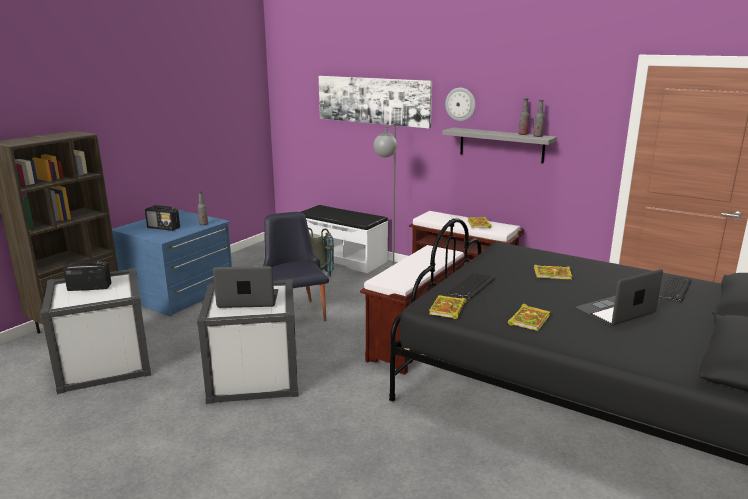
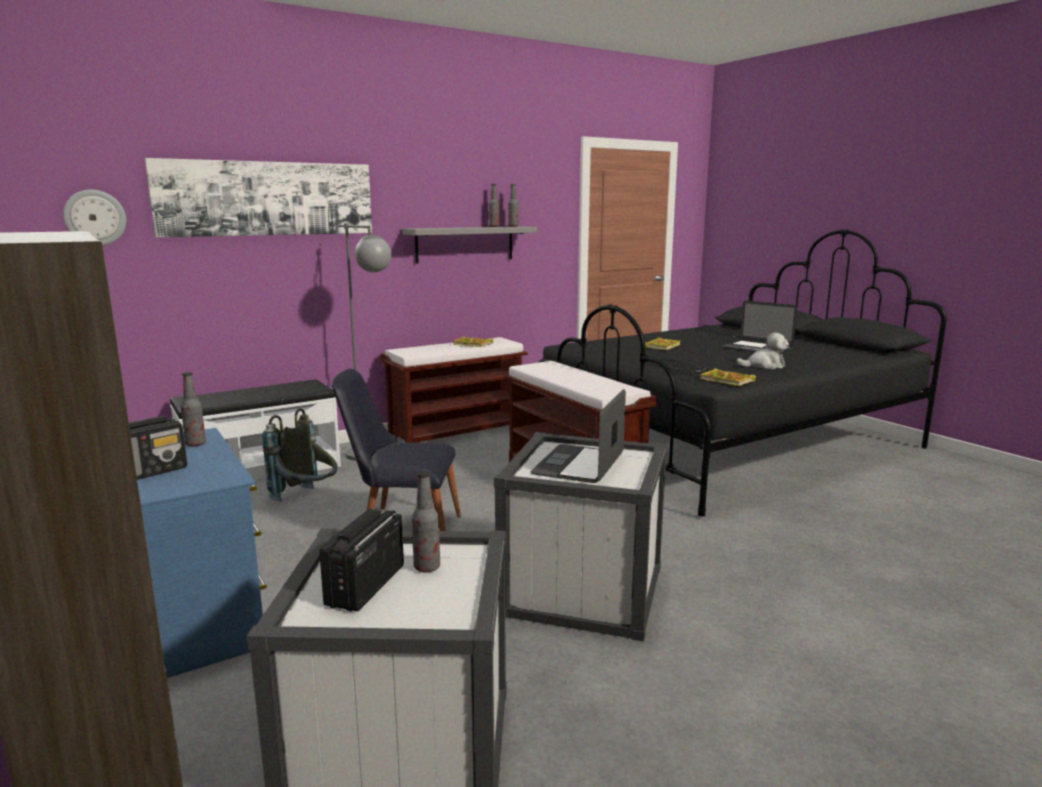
camera: 65 degrees left, 5 degrees down
(106, 293) = (427, 567): none -> bottle
(460, 104) = (410, 196): wall clock -> wall clock (95, 217)
(529, 319) = (764, 366): book -> plush toy
(615, 311) = (757, 348): laptop -> laptop turned 45 degrees counterclockwise

